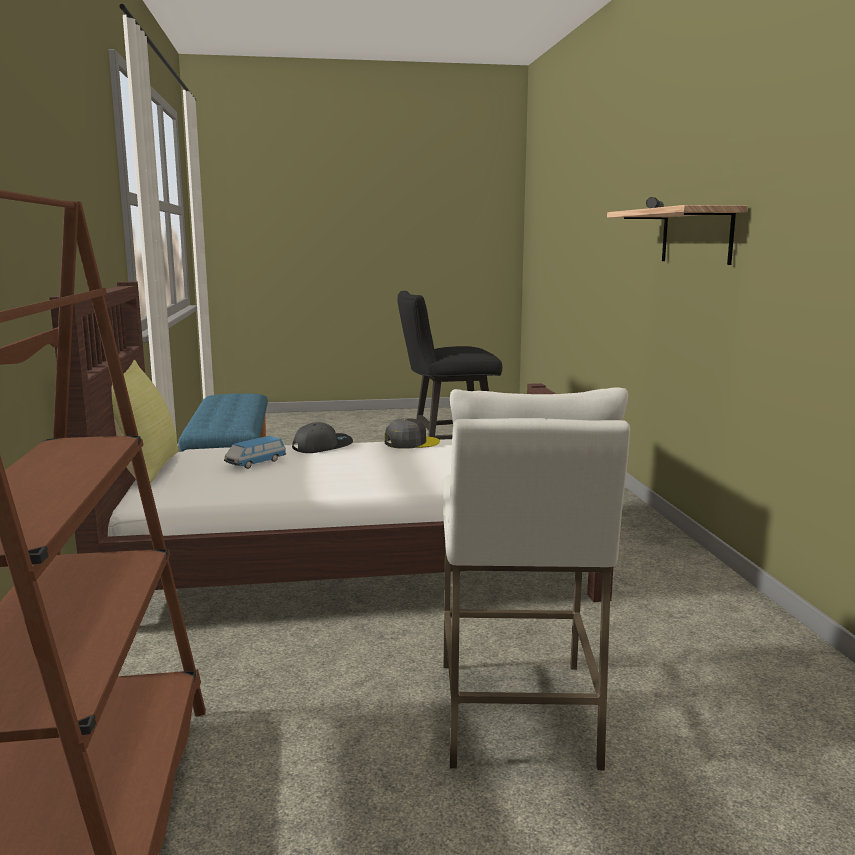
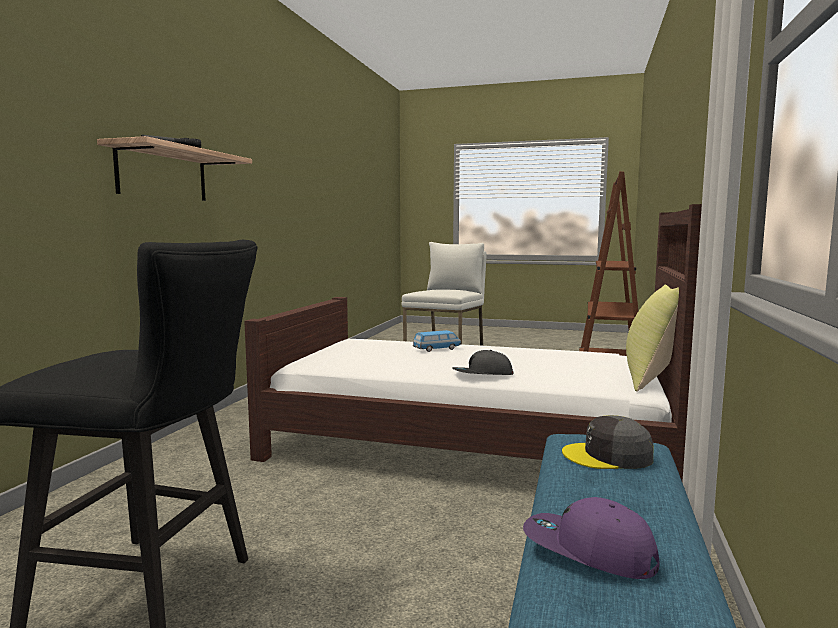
camera: 155 degrees left, 5 degrees down
(241, 399) = (588, 551): none -> purple cap
(255, 463) = (550, 367): toy car -> toy car (437, 349)
(411, 443) = (395, 369): grey cap -> grey cap (608, 456)

